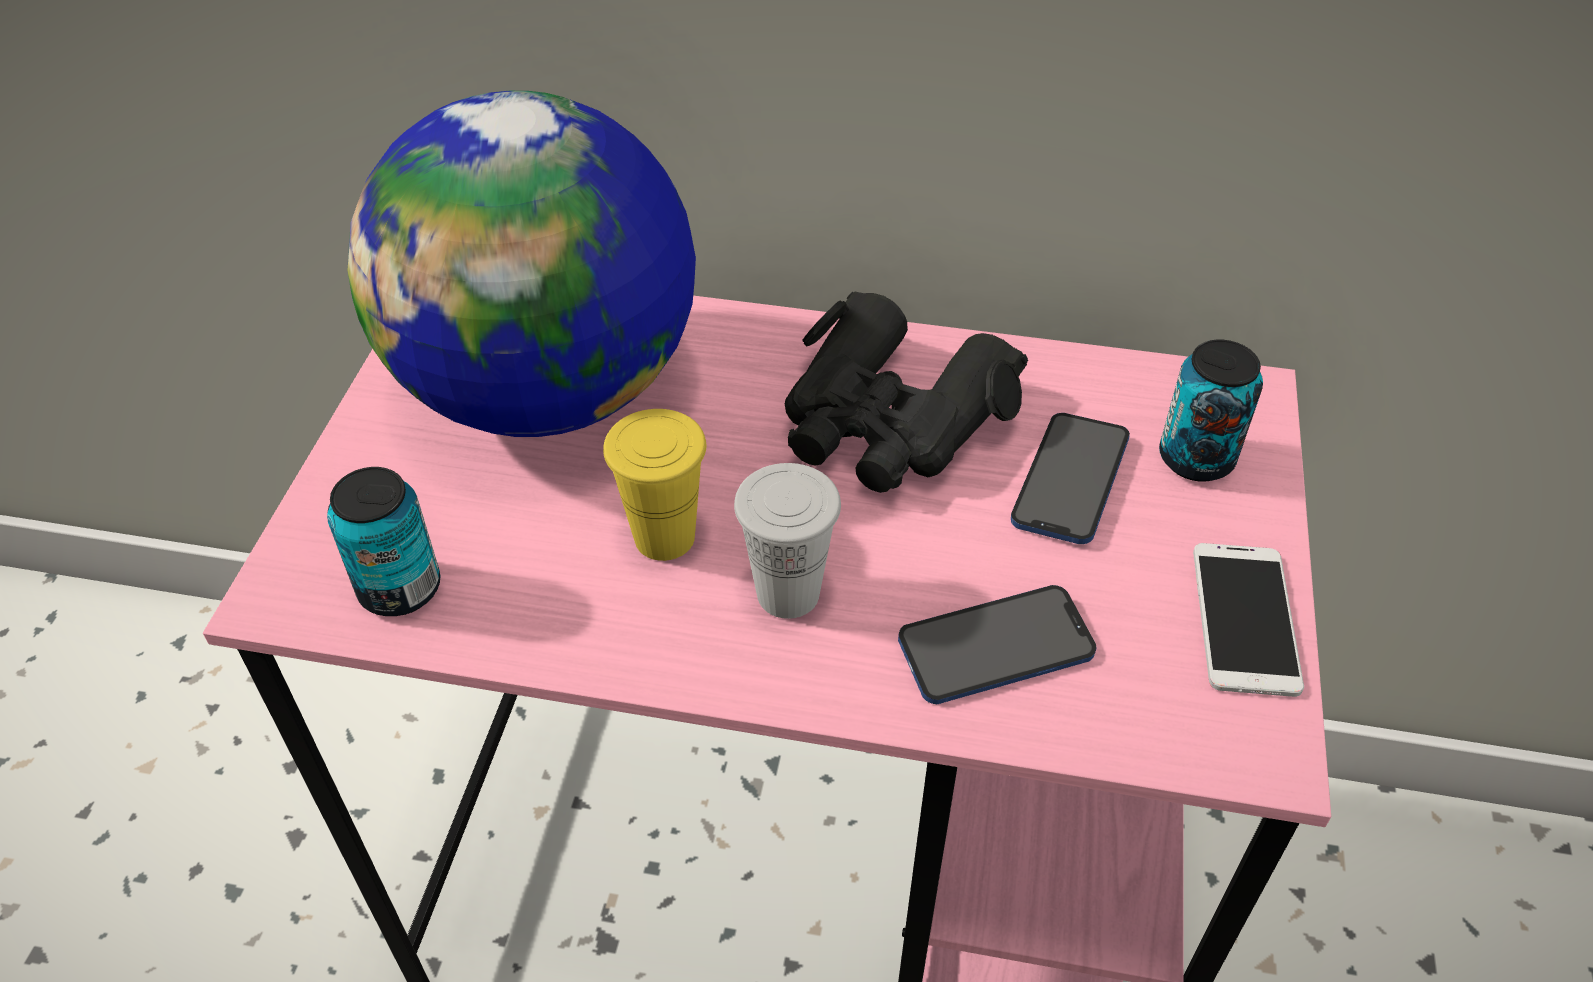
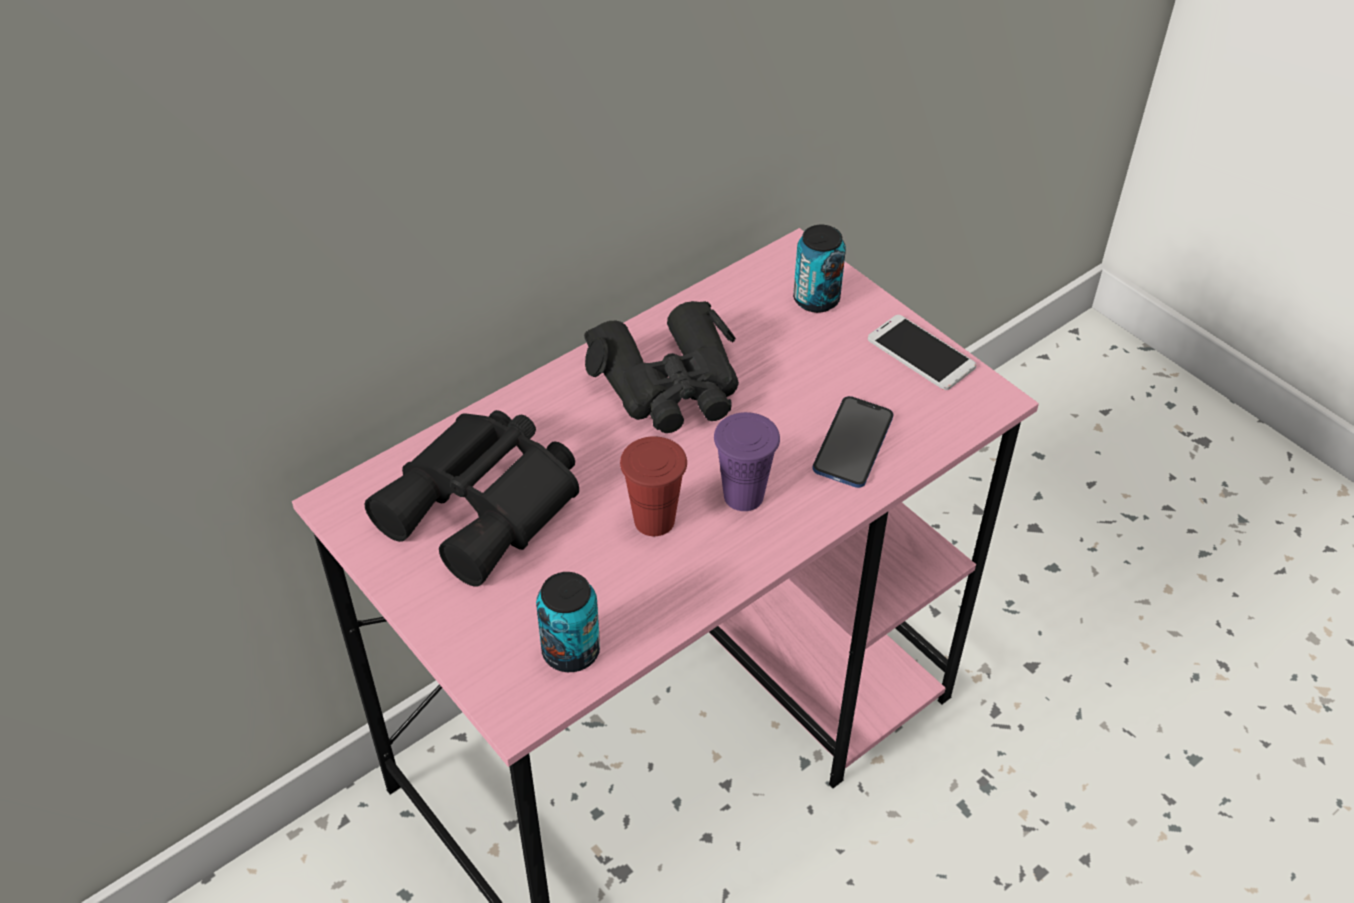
camera: 50 degrees left, 0 degrees up
(549, 392) = (486, 506): globe -> black binoculars
(664, 537) = (654, 520): yellow cup -> red cup
(788, 593) = (743, 496): white cup -> purple cup
(1070, 480) = (782, 350): phone -> none

